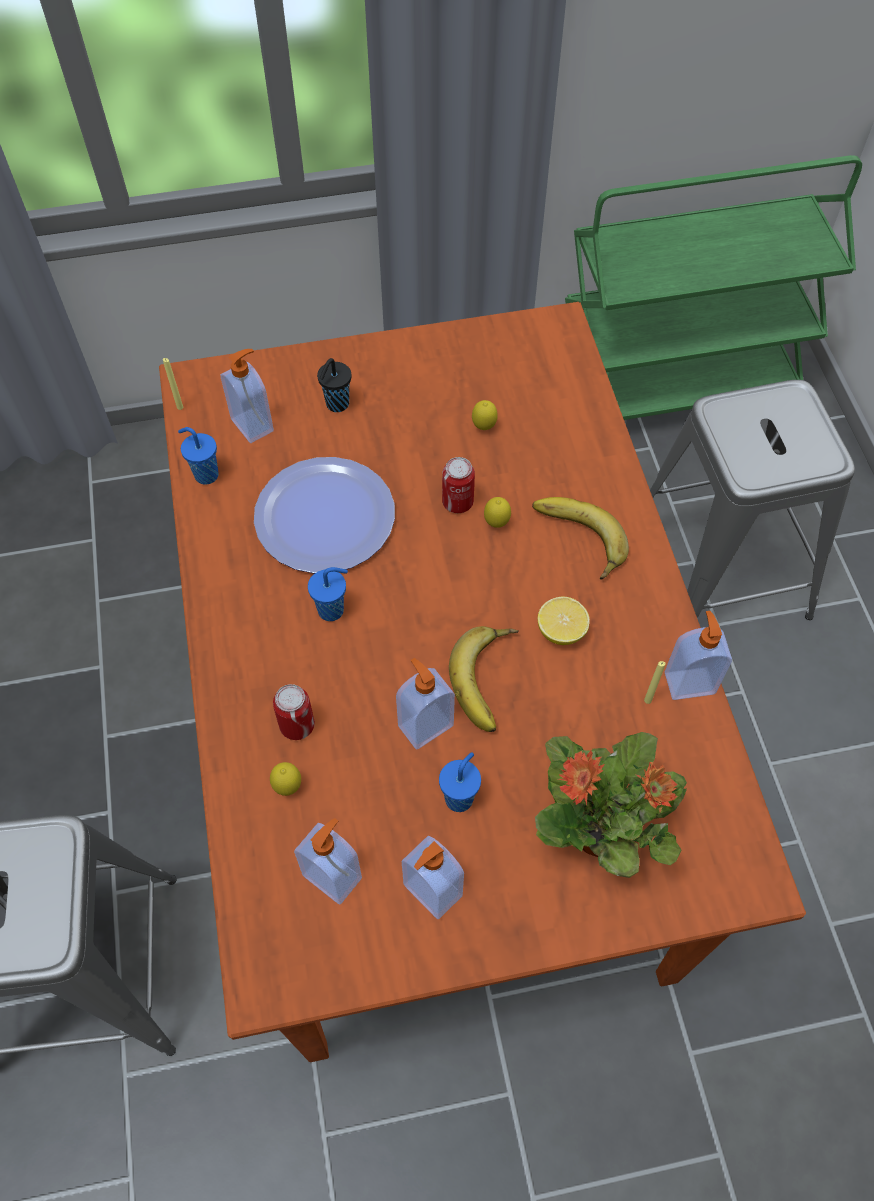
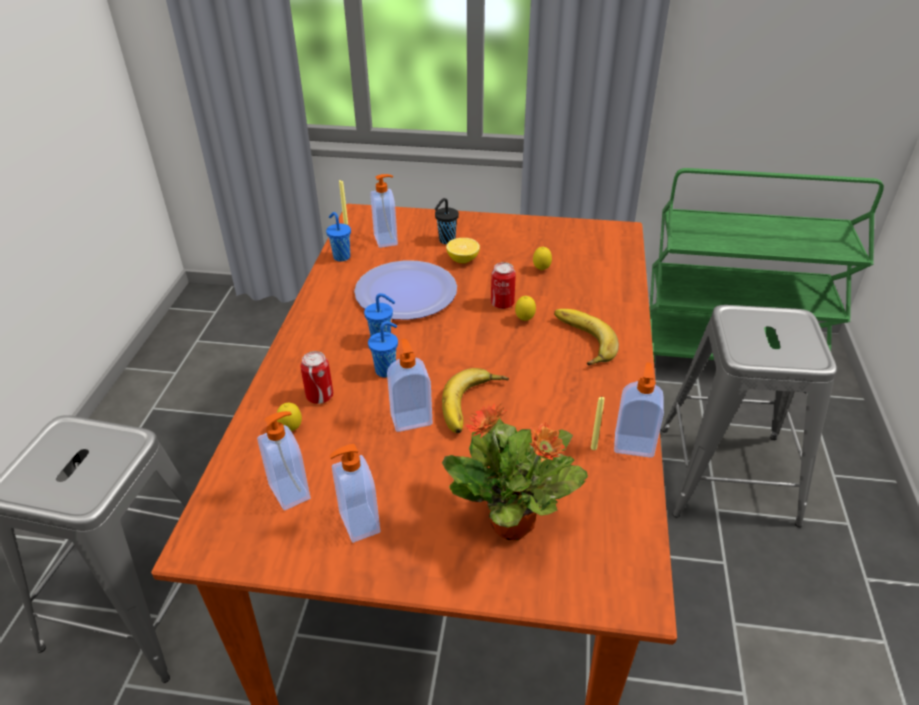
camera: 20 degrees right, 20 degrees down
(460, 797) = (413, 469): blue cup -> blue cup (386, 370)
(561, 631) = (543, 389): lemon -> lemon (463, 259)

